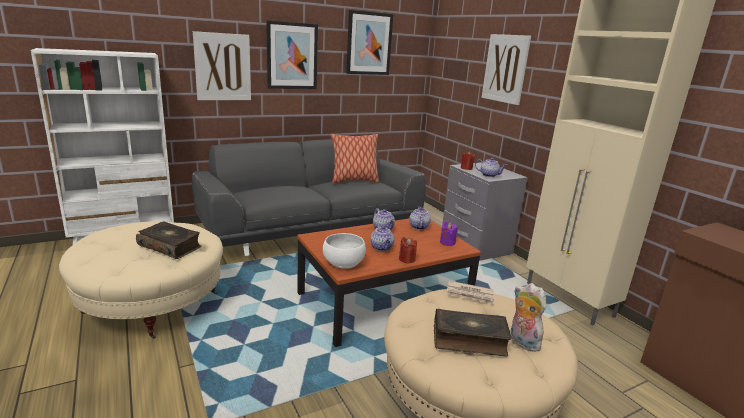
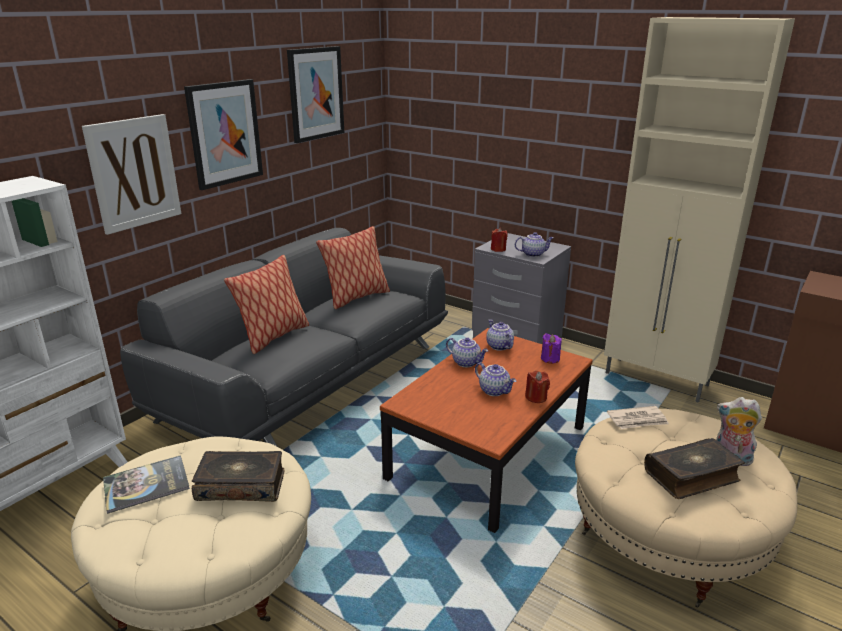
camera: 25 degrees left, 5 degrees up
(128, 232) = (146, 484): none -> book
(279, 187) = (273, 337): none -> pillow
(343, 263) = (479, 429): white bowl -> none
(505, 68) = (517, 113): picture -> none

